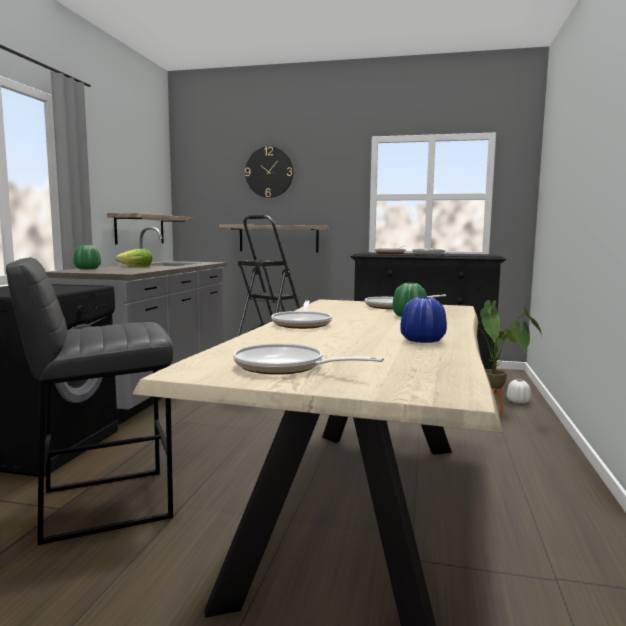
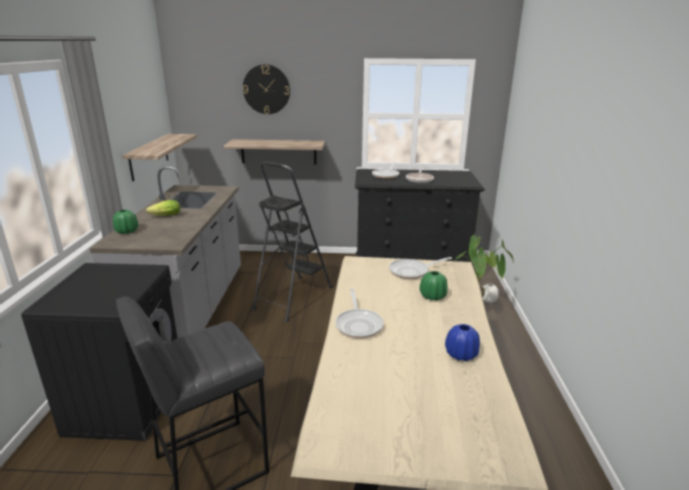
camera: 10 degrees left, 15 degrees up
(286, 367) = (388, 428): frying pan -> none

